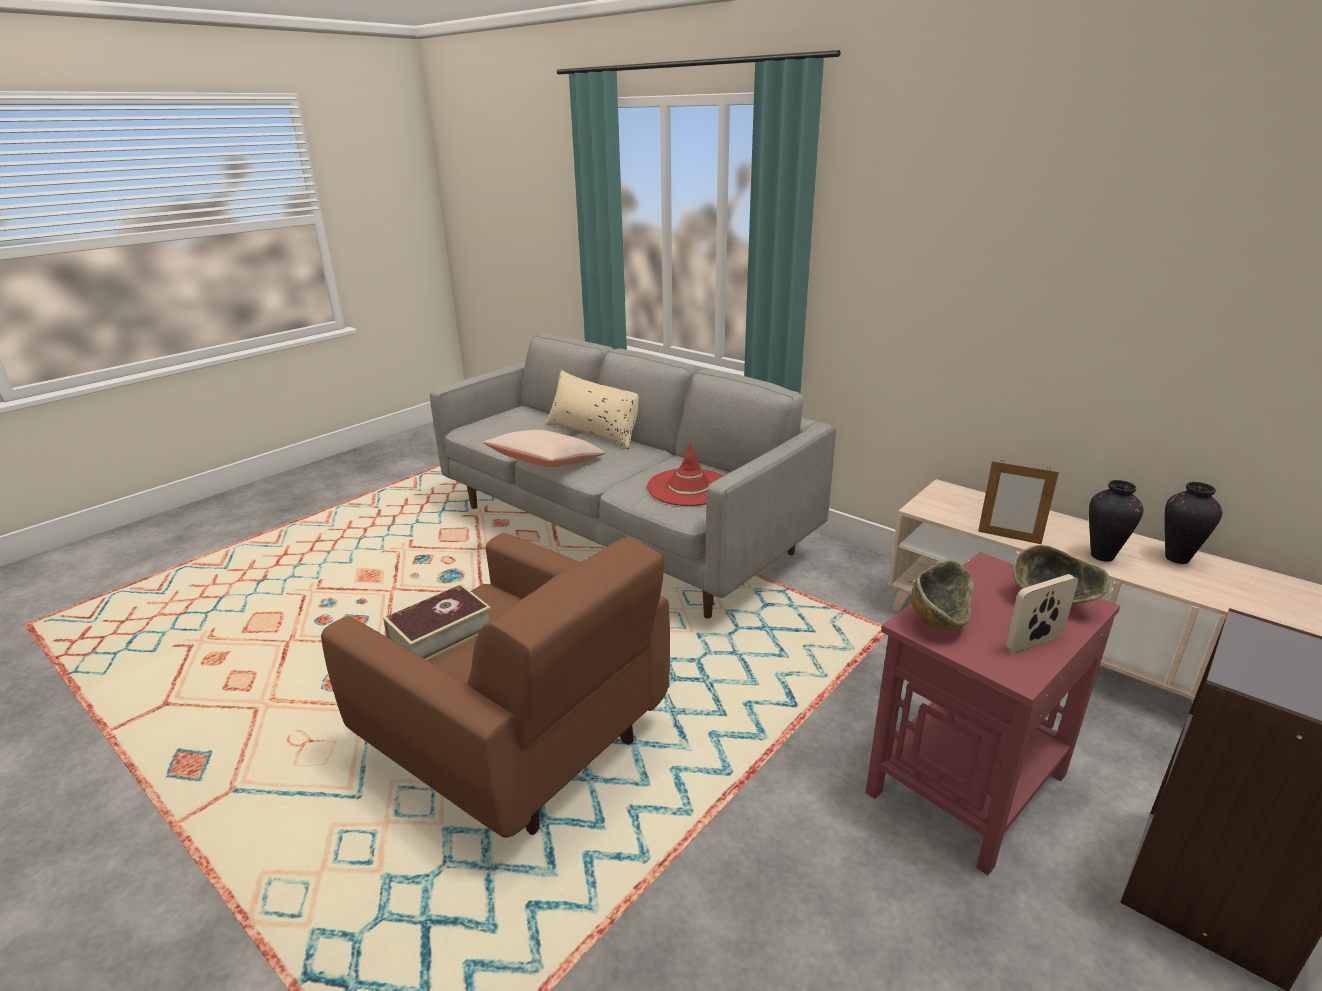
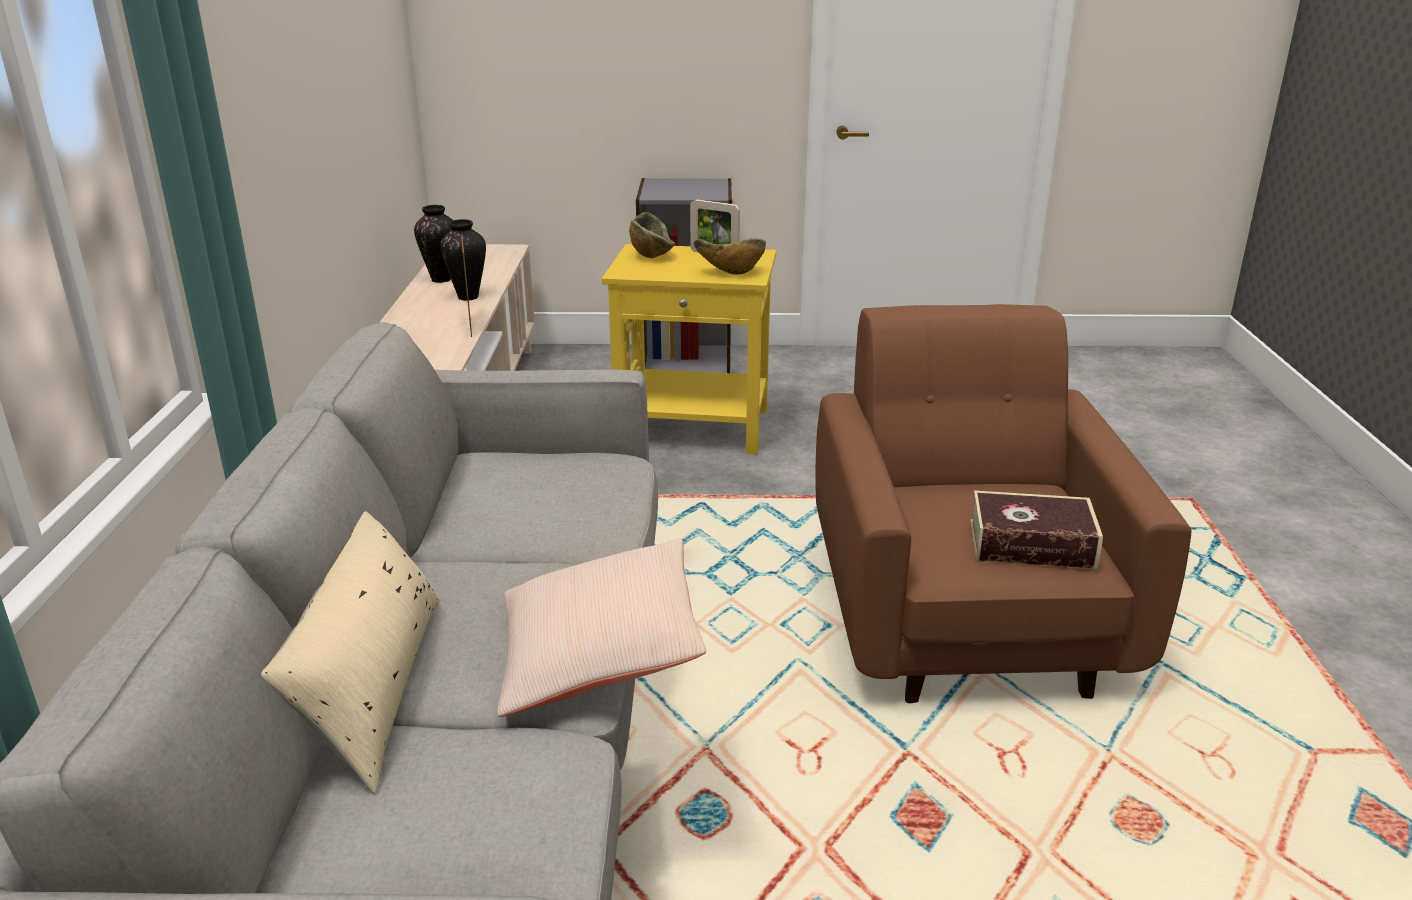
camera: 130 degrees left, 0 degrees up
(689, 487) = (540, 491): red hat -> none
(965, 782) = (693, 427): red side table -> yellow side table

